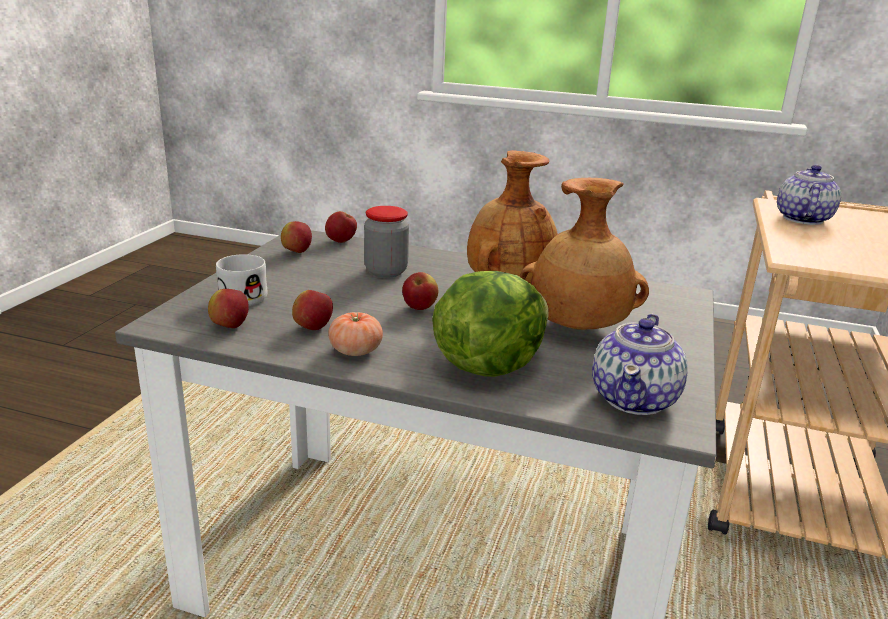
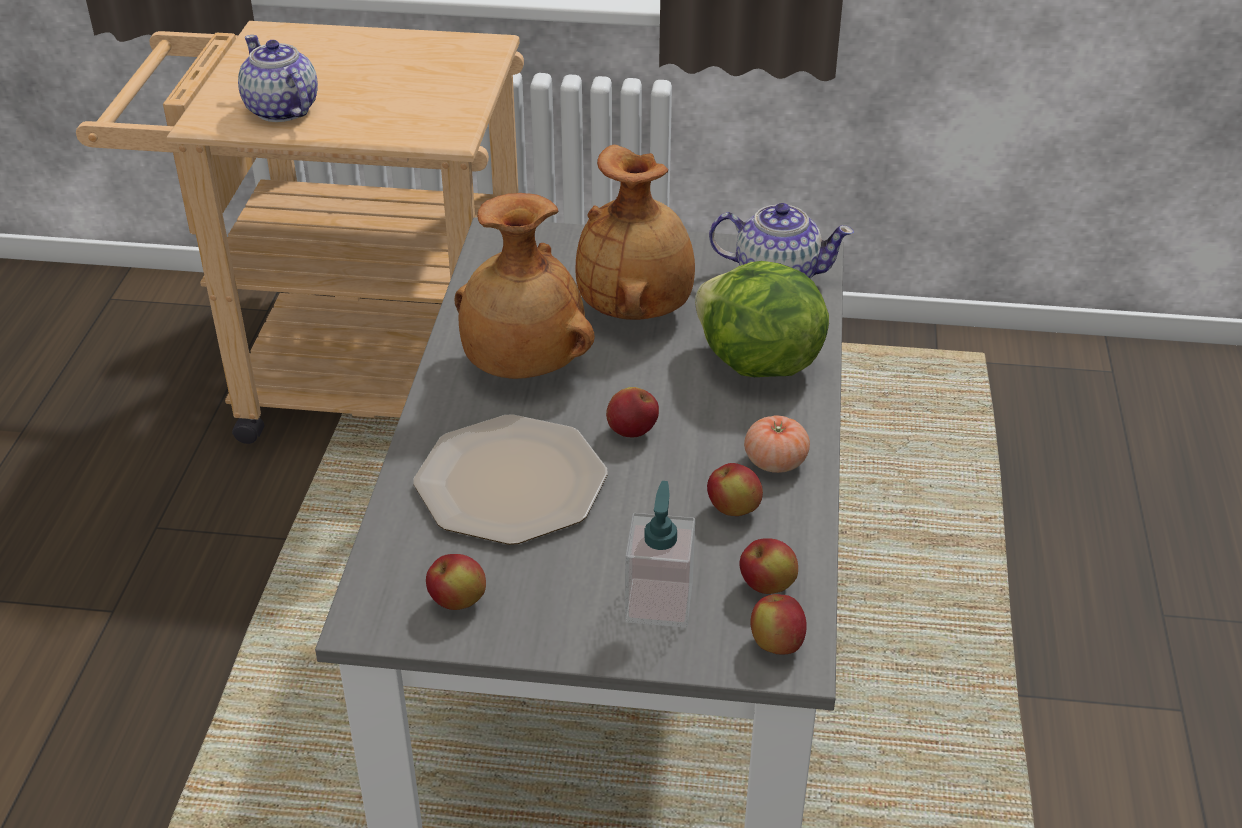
camera: 100 degrees left, 15 degrees up
(248, 295) = (659, 602): white mug -> soap dispenser
(341, 241) = (385, 561): apple -> apple (776, 644)
(386, 271) = (512, 483): jar -> plate
(802, 219) = (281, 110): teapot -> teapot turned 45 degrees clockwise

